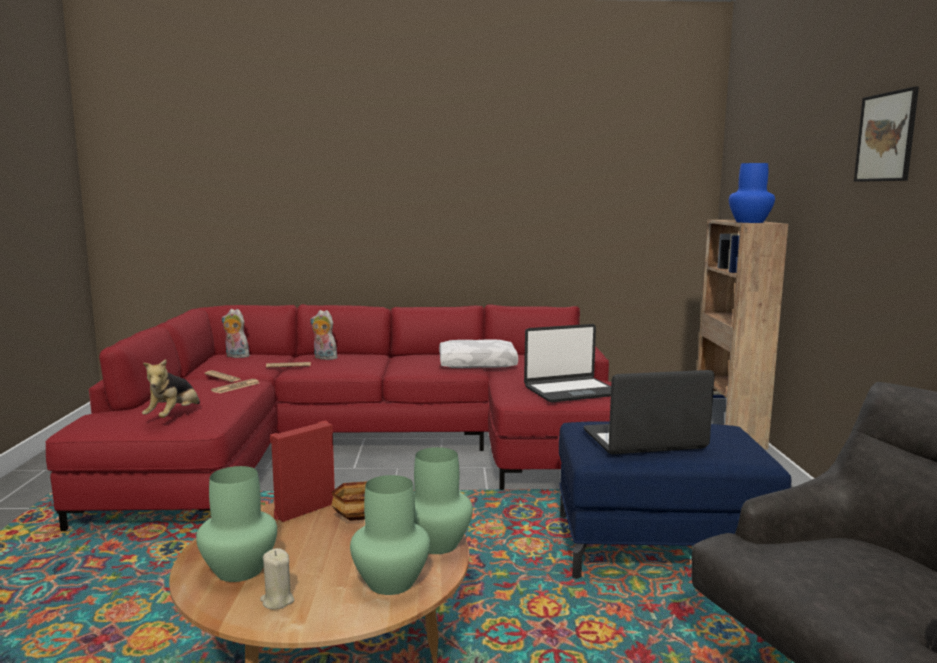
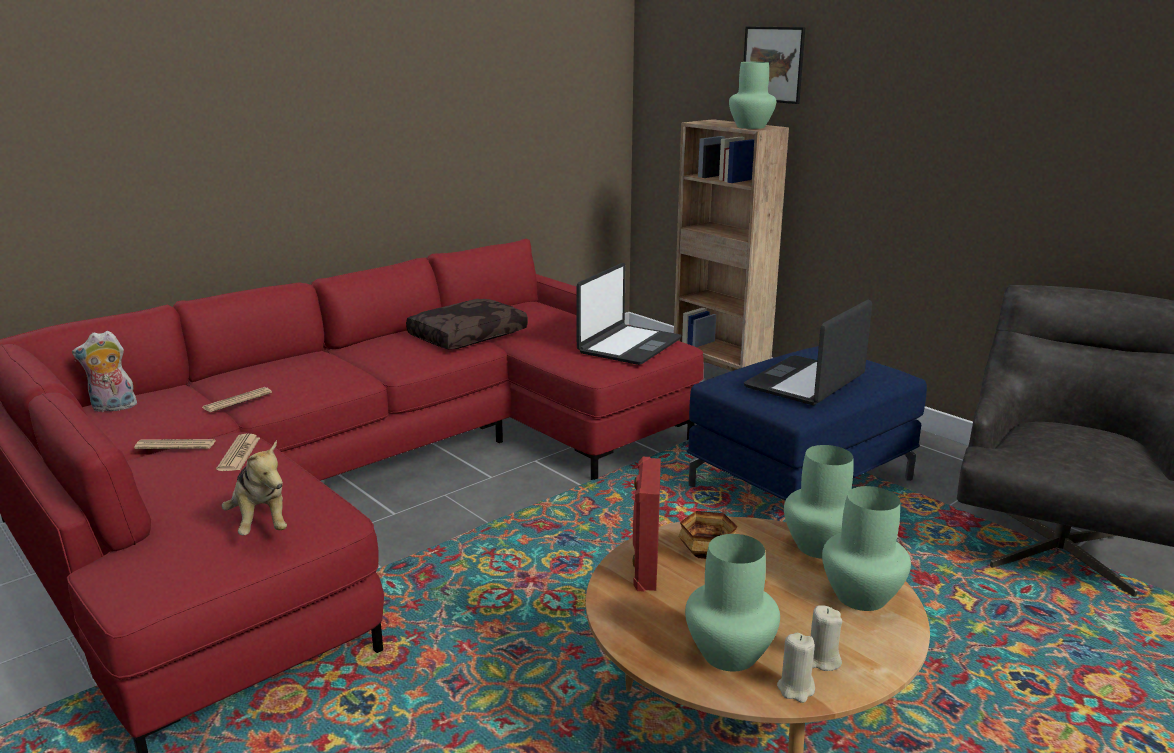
camera: 40 degrees left, 10 degrees up
(226, 606) = (796, 689): none -> beige candle
(323, 358) = (261, 376): plush toy -> none
(477, 363) = (467, 335): white pillow -> brown pillow
(749, 222) = (750, 127): blue vase -> green vase
(886, 137) = (930, 48): picture -> picture (773, 64)

